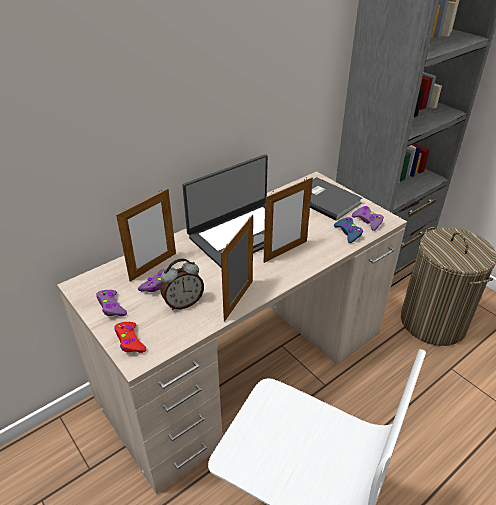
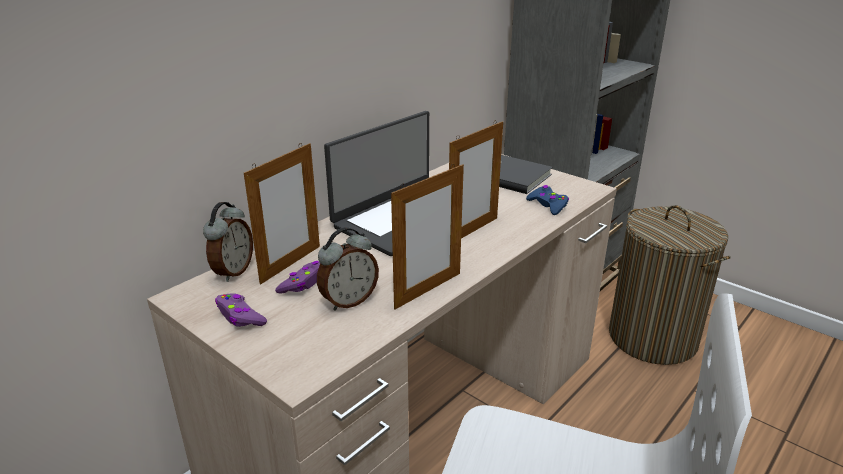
camera: 10 degrees left, 10 degrees down
(114, 269) = (232, 271): none -> alarm clock
(130, 341) = (280, 355): red game controller -> none
(239, 300) = (428, 290): picture frame -> picture frame turned 150 degrees counterclockwise
(367, 221) = (567, 191): purple game controller -> none

